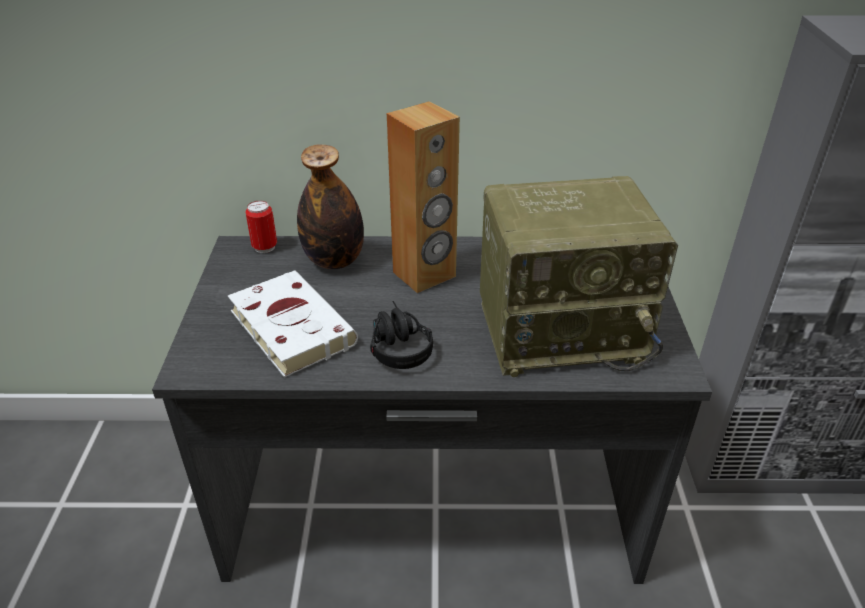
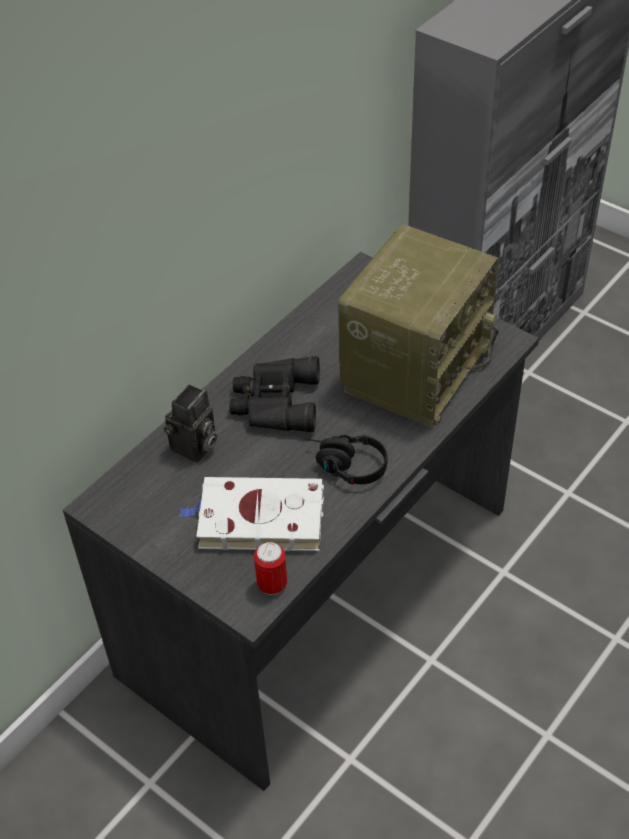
camera: 50 degrees left, 10 degrees up
(264, 247) = (122, 485): can -> can (272, 585)
(334, 261) = (194, 448): bottle -> camera
(424, 275) = (274, 403): brown speaker -> black binoculars

